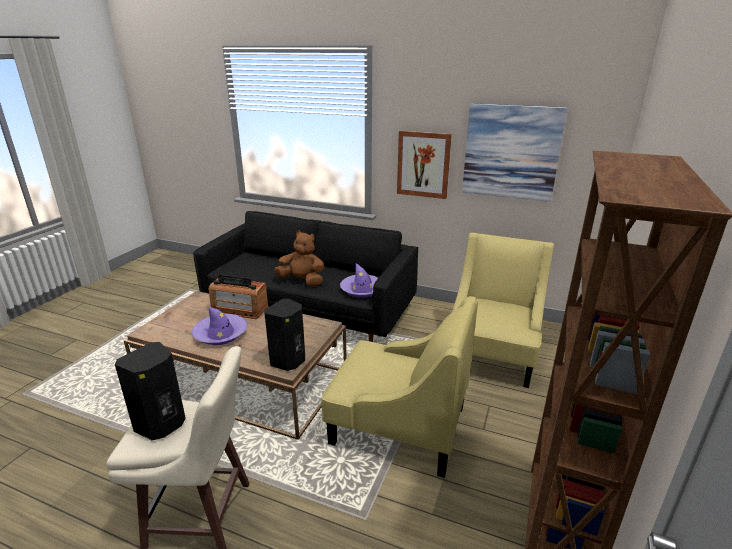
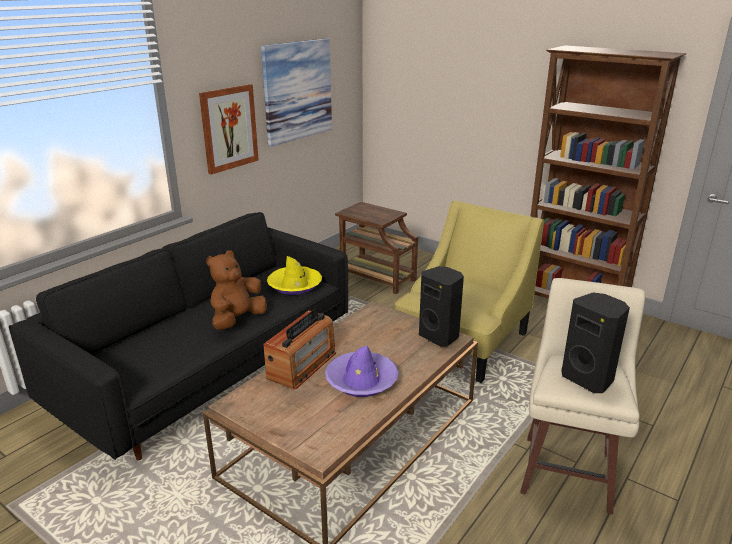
camera: 75 degrees left, 0 degrees up
(362, 290) = (295, 285): purple hat -> yellow hat
(492, 352) = (376, 278): yellow armchair -> brown side table

